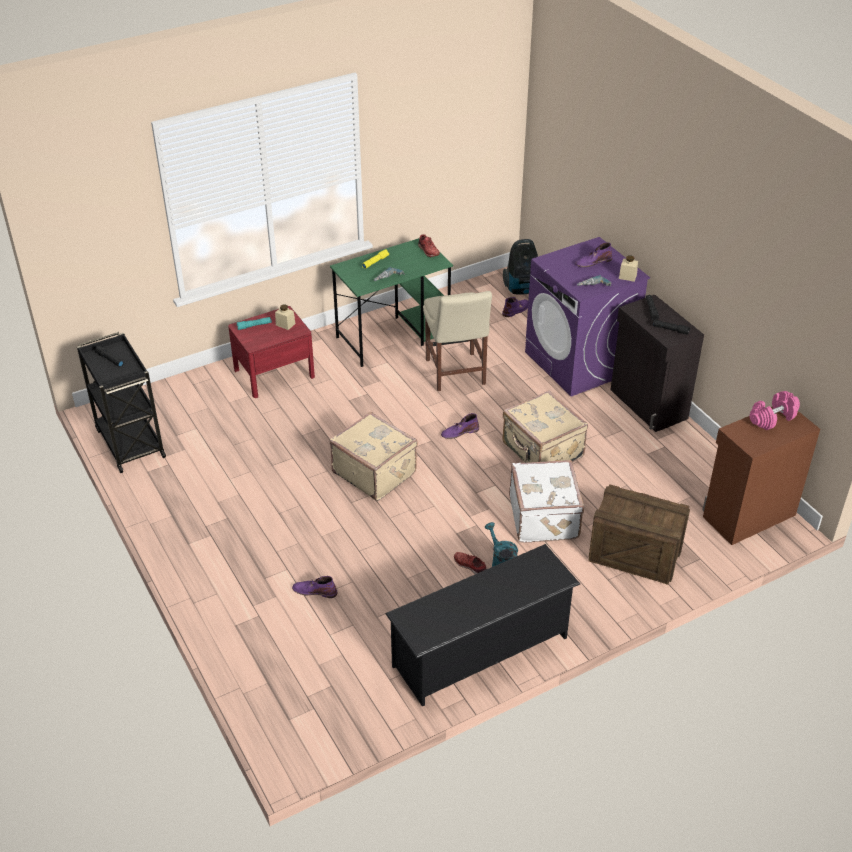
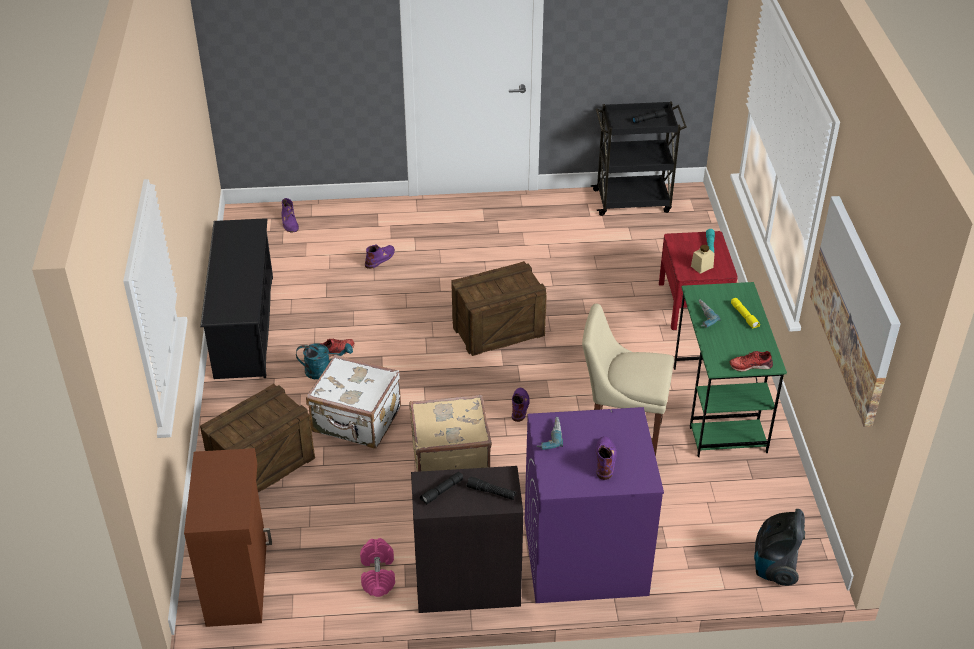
camera: 115 degrees right, 0 degrees up
(375, 472) = (498, 330): beige suitcase -> crate
(448, 132) = (855, 308): none -> picture
(516, 309) = (728, 541): purple boot -> purple boot (289, 222)
(627, 276) = (553, 478): beige jar -> none
(772, 418) = (232, 500): pink dumbbell -> pink dumbbell (378, 575)

